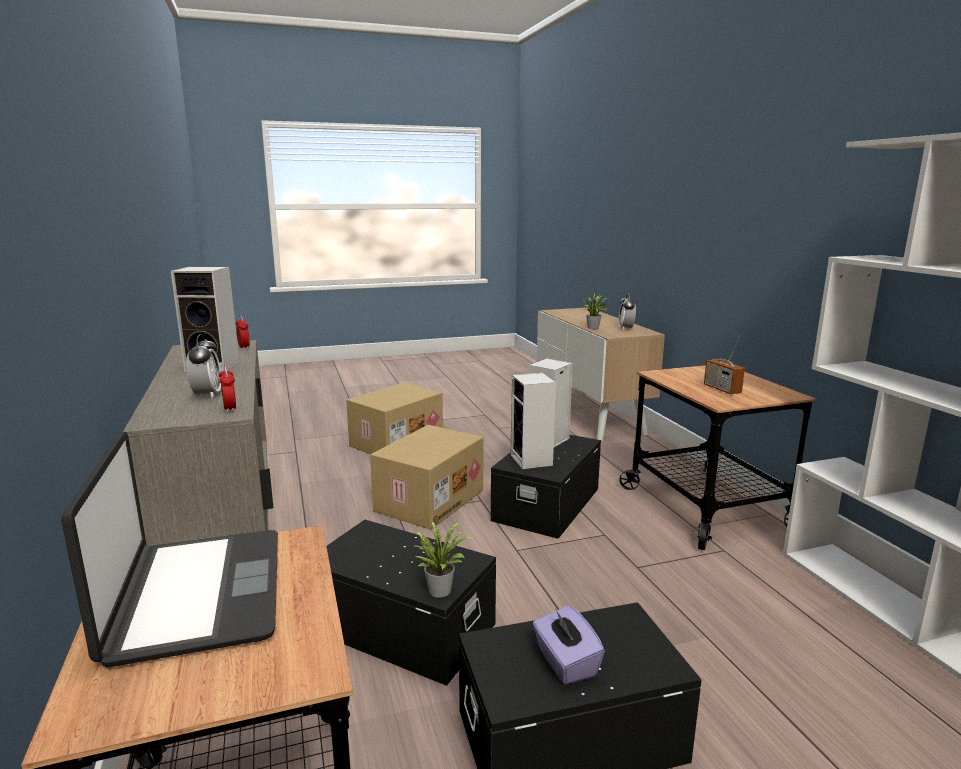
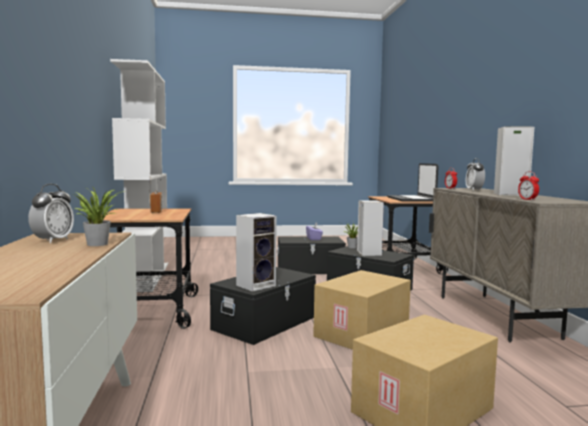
camera: 170 degrees left, 10 degrees down
(532, 461) = (282, 275): speaker -> speaker (368, 253)

